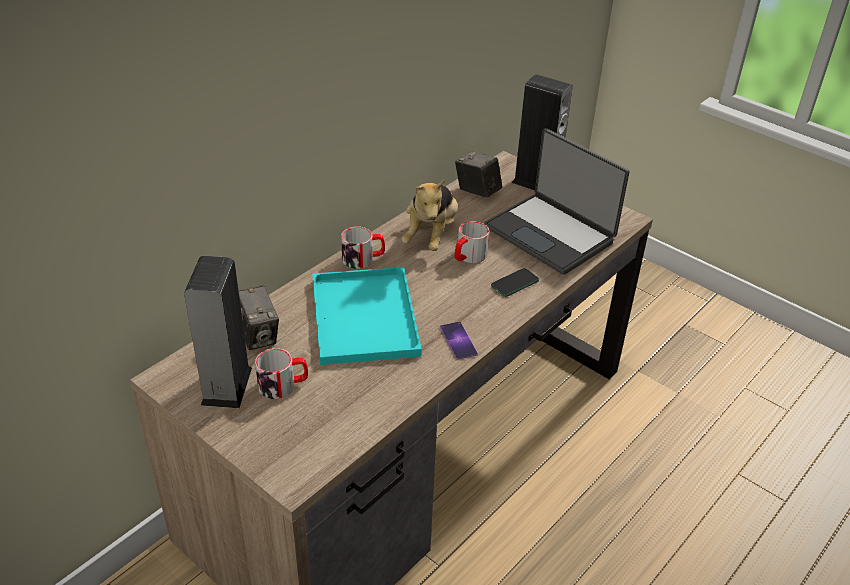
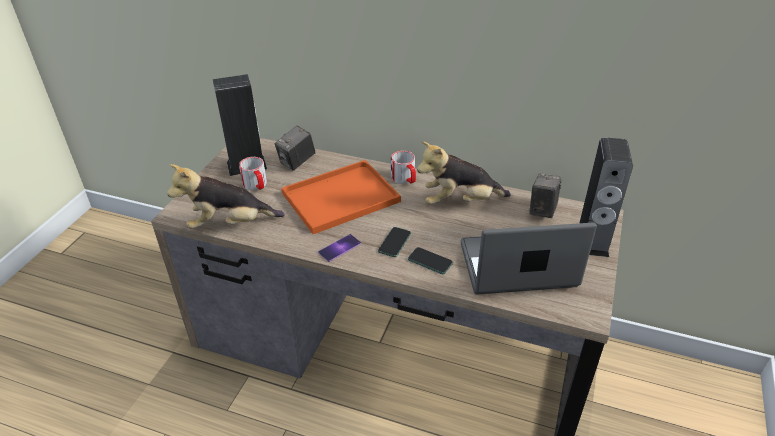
camera: 70 degrees right, 0 degrees up
(354, 426) = (229, 224): none -> plush toy
(362, 315) = (342, 196): turquoise tray -> orange tray
(468, 256) = (446, 227): mug -> none
(472, 298) = (394, 242): none -> phone
(551, 234) = (518, 267): laptop -> laptop turned 60 degrees clockwise

